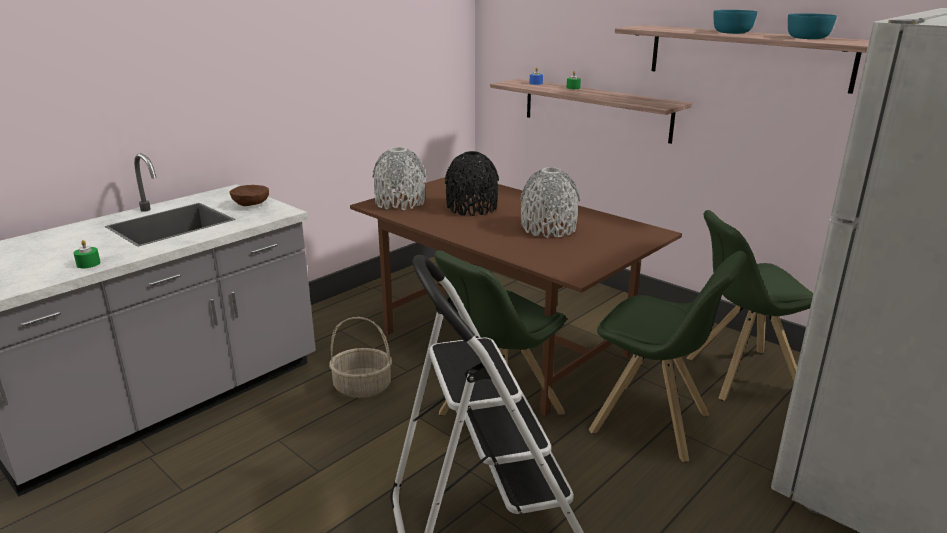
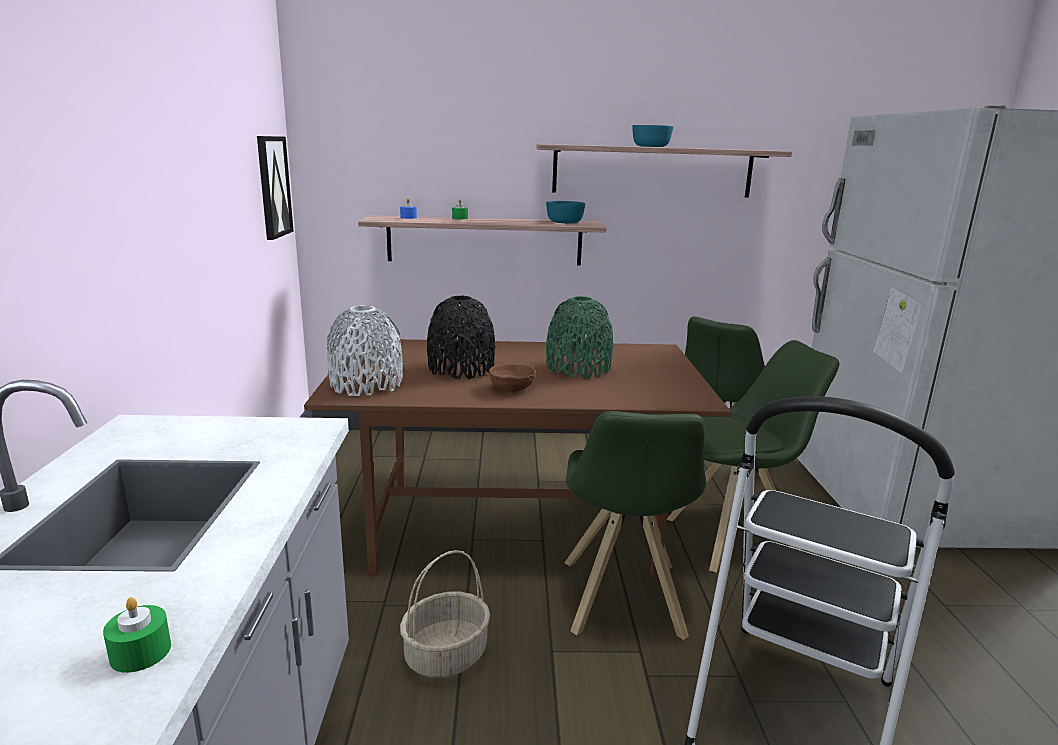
camera: 45 degrees left, 5 degrees down
(251, 204) = (231, 434): brown bowl -> brown bowl (512, 389)
(442, 53) = (273, 186): none -> picture
(548, 228) = (578, 368): grey vase -> green vase
(808, 38) = (723, 148): turquoise bowl -> turquoise bowl (564, 222)

